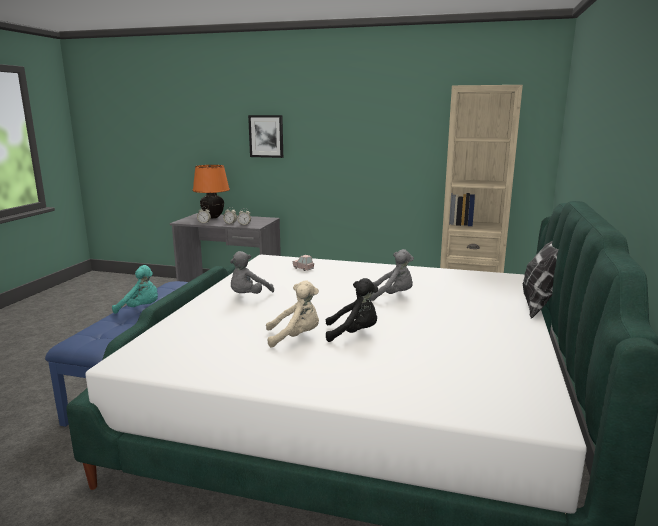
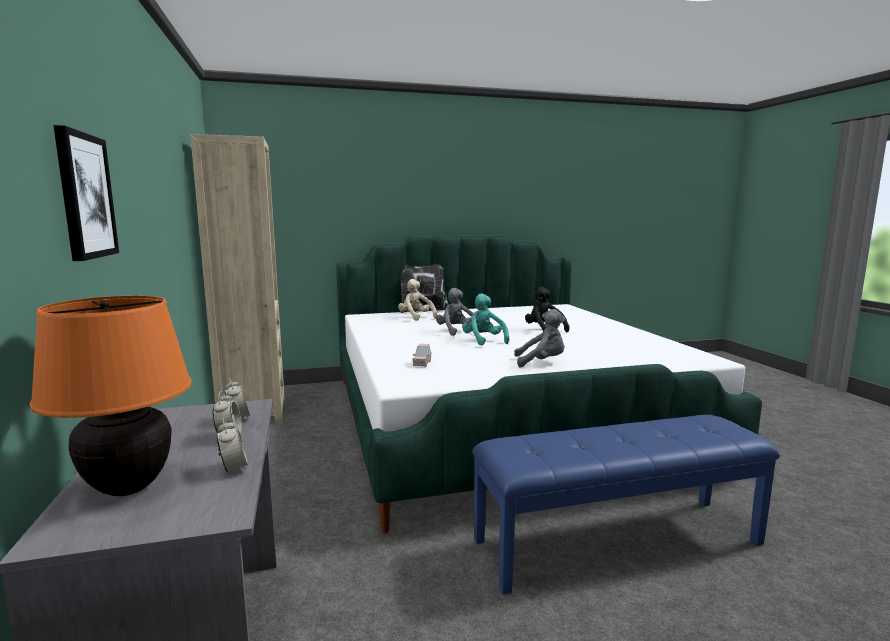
camera: 120 degrees left, 5 degrees down
(141, 308) = (625, 441): turquoise plush toy -> turquoise plush toy (484, 341)
(295, 337) = (579, 338): beige plush toy -> beige plush toy (416, 317)

